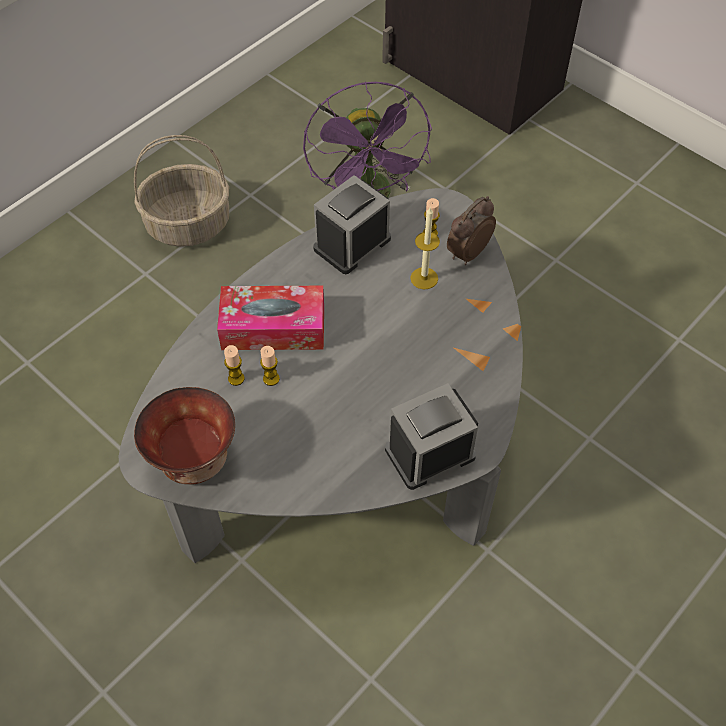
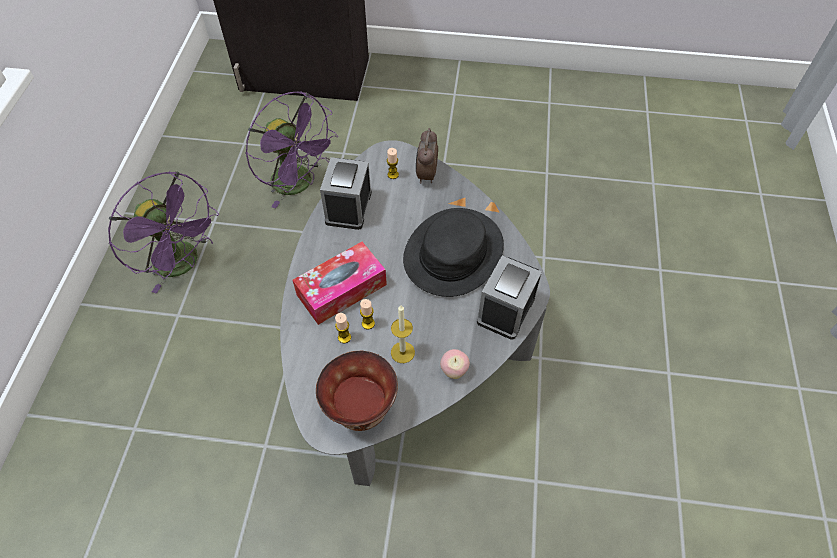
camera: 35 degrees left, 0 degrees up
(189, 223) = (184, 264): basket -> purple fan
(317, 482) = (454, 371): none -> apple
(424, 278) = (412, 204): candle -> candle (402, 352)
(424, 356) = (453, 252): none -> black hat

